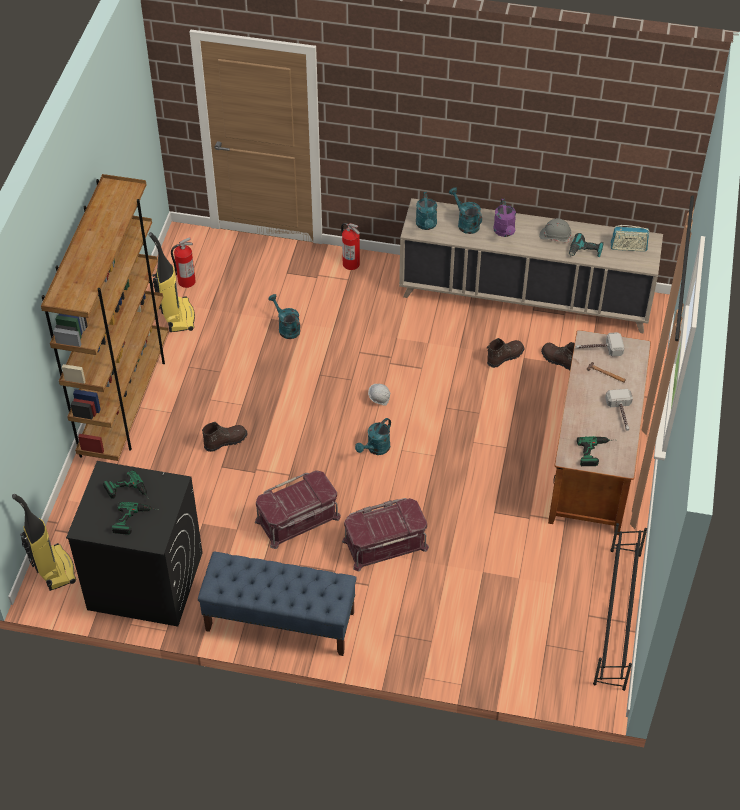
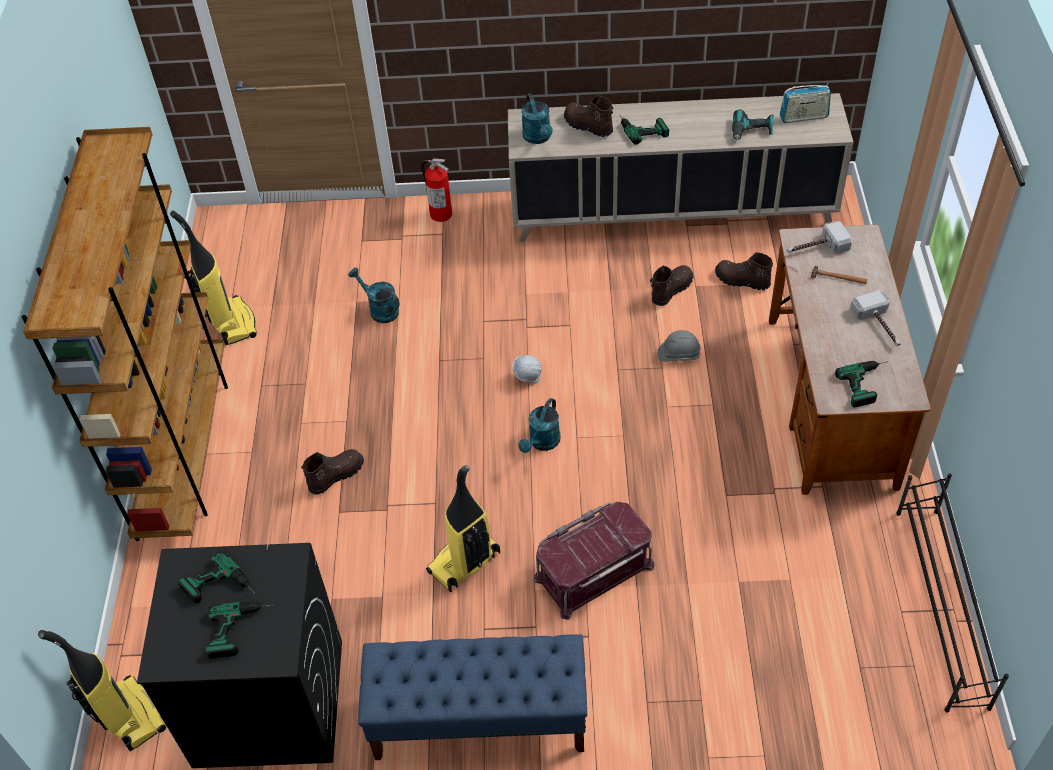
camera: 10 degrees left, 0 degrees up
(186, 281) = (233, 276): fire extinguisher -> none
(298, 519) = (464, 564): red storage box -> vacuum cleaner
(465, 223) = (587, 126): turquoise watering can -> brown boot
(505, 232) = (641, 127): purple watering can -> power drill
(555, 236) = (706, 121): grey hard hat -> grey hard hat (678, 354)

